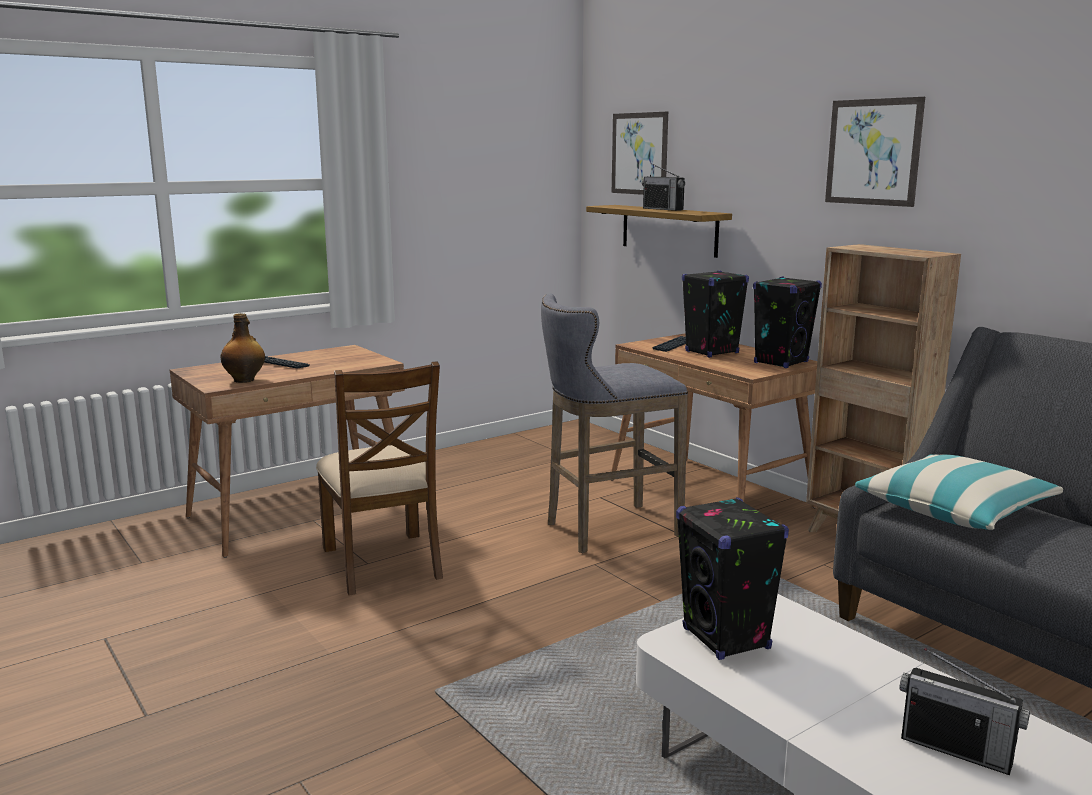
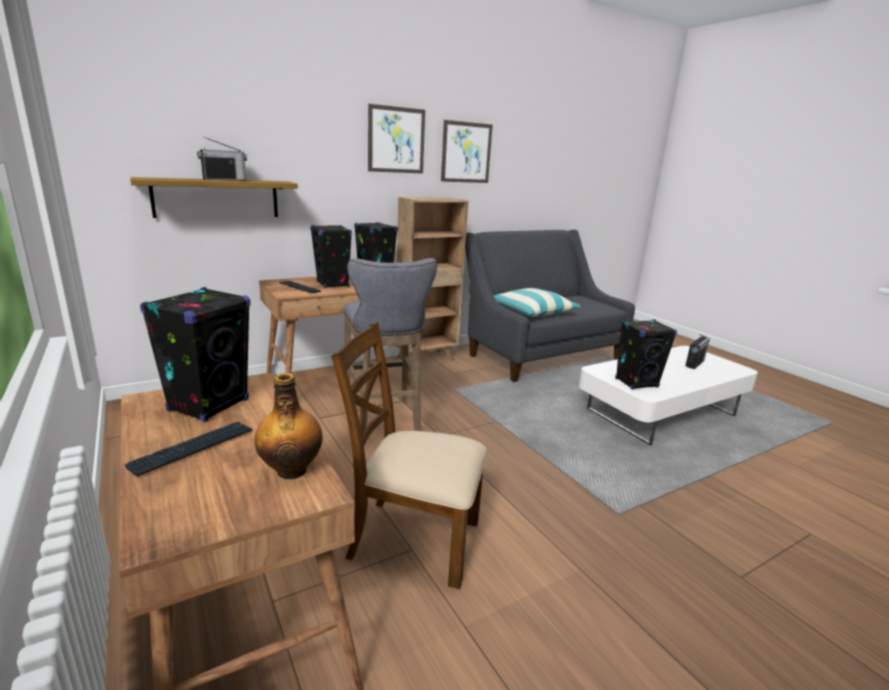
camera: 85 degrees left, 5 degrees up
(338, 358) = (209, 405): none -> black speaker
(383, 563) = (413, 538): brown chair -> brown chair turned 150 degrees counterclockwise
(639, 153) = (161, 125): picture -> picture (466, 152)

